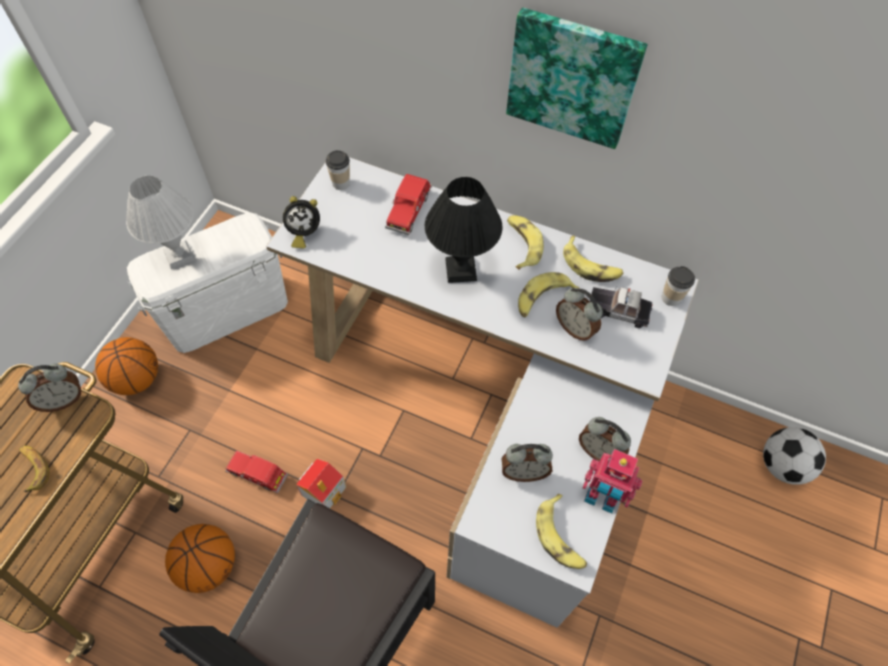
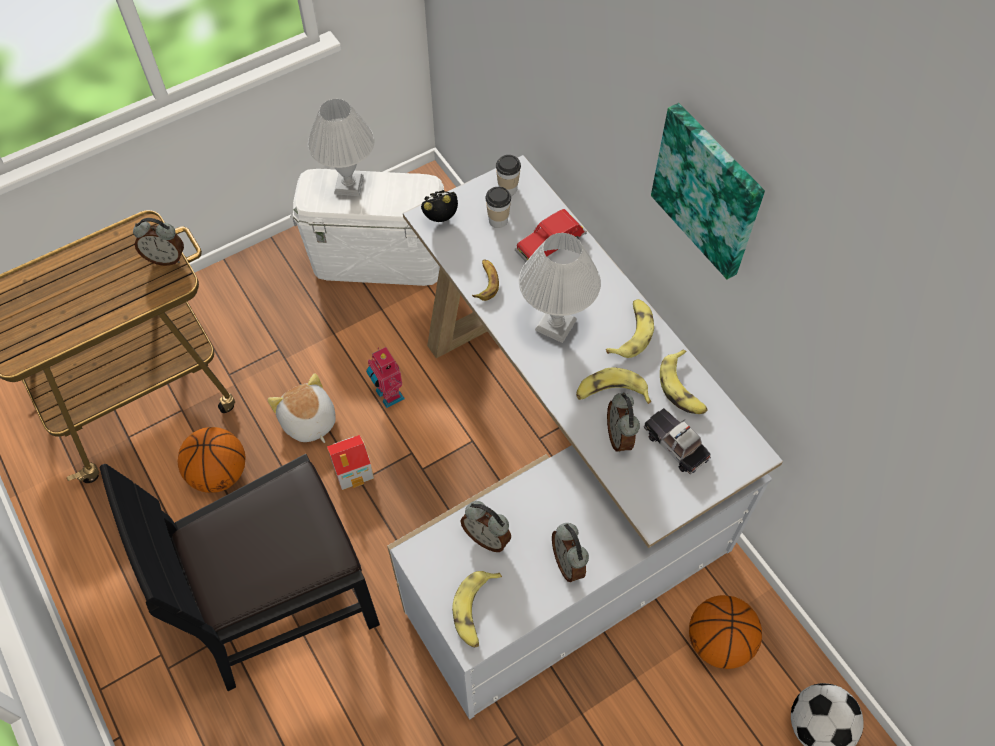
camera: 35 degrees right, 0 degrees up
(33, 468) = (112, 300): banana -> banana (485, 282)
(137, 379) = (266, 280): basketball -> basketball (718, 642)
(258, 474) = (308, 421): red toy car -> plush toy
(303, 233) = (441, 218): alarm clock -> alarm clock turned 135 degrees clockwise
(460, 269) = (555, 324): black table lamp -> white table lamp
(601, 498) = (538, 602): toy robot -> toy robot (388, 395)
(671, 298) = (738, 462): cup -> cup (498, 220)

